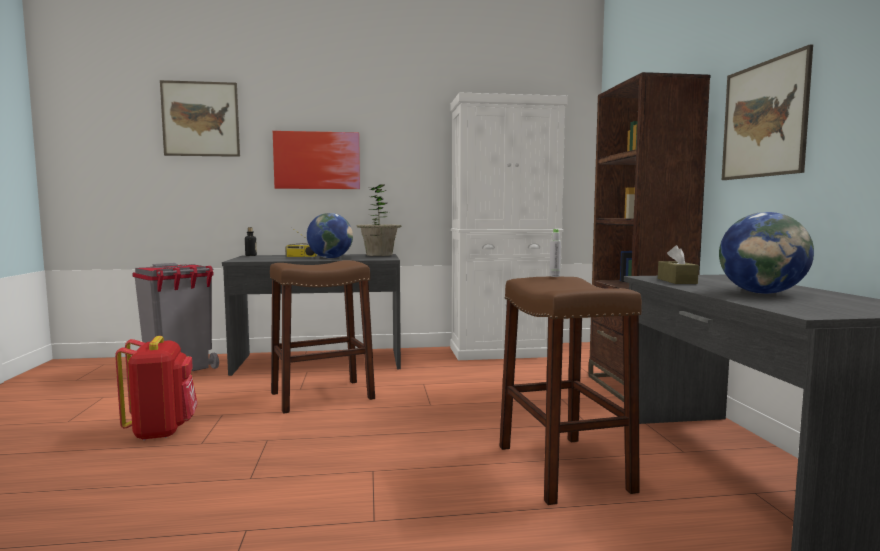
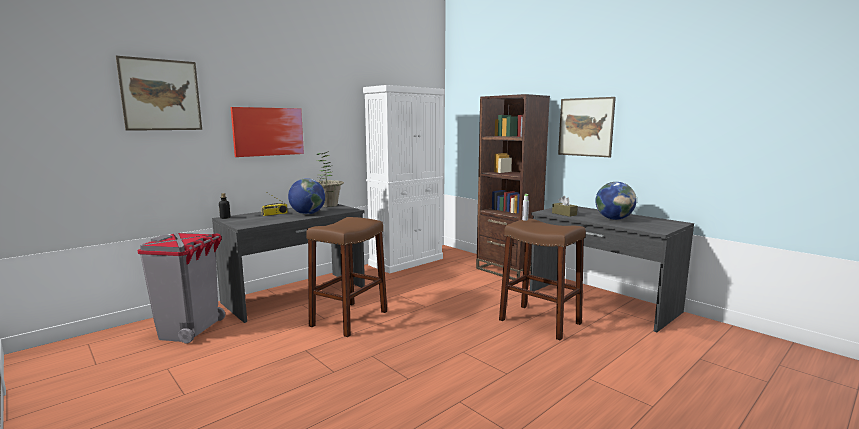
camera: 35 degrees left, 5 degrees up
(161, 431) = (285, 374): red backpack -> none

